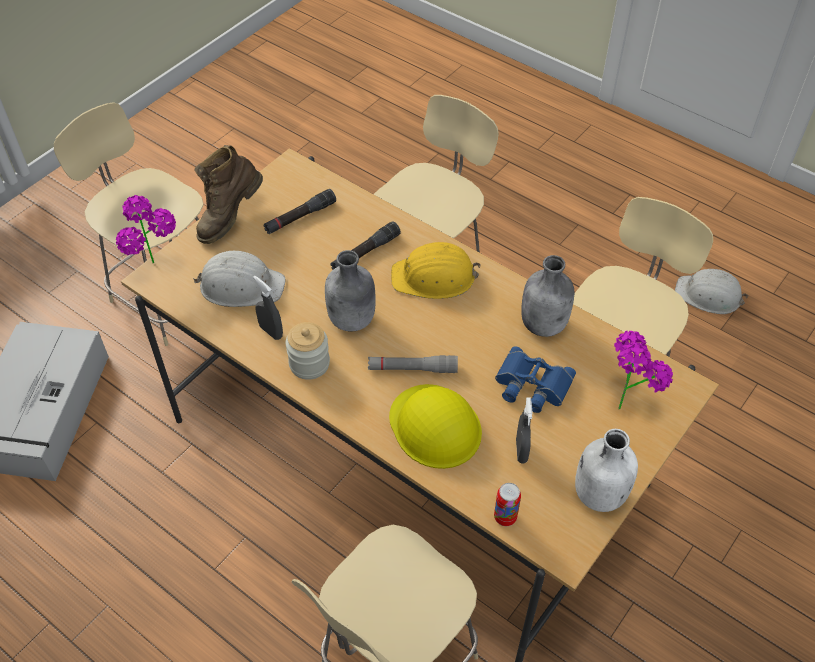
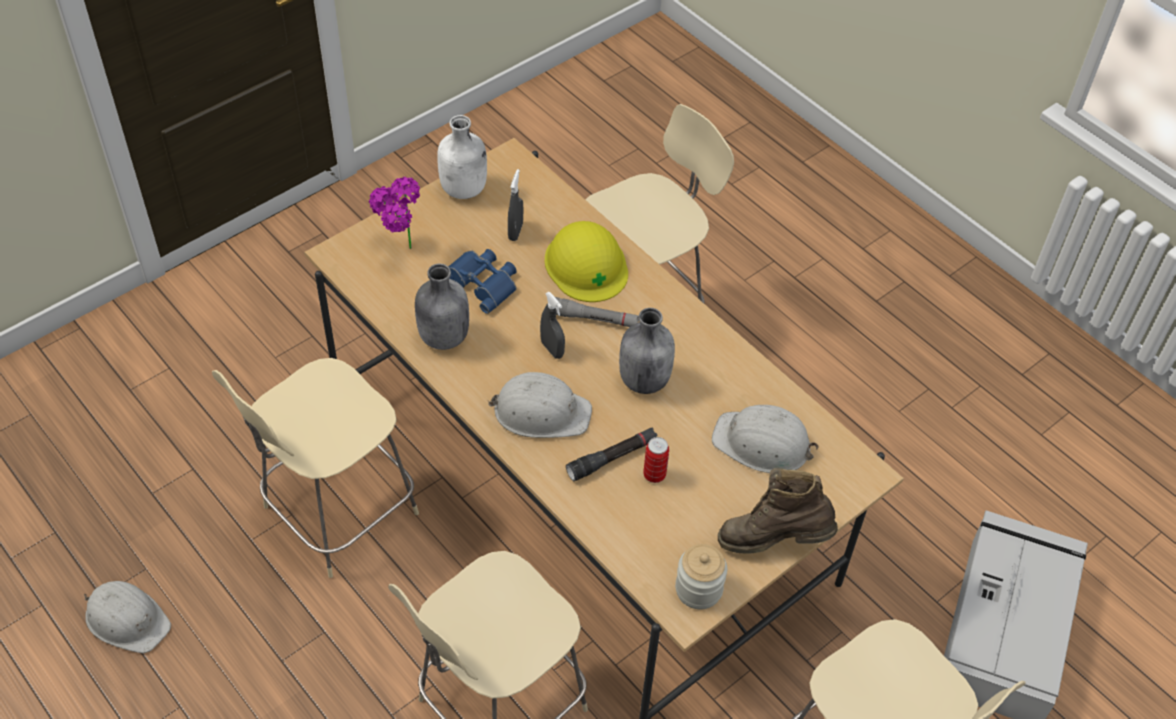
camera: 170 degrees left, 0 degrees up
(158, 269) = (860, 483): potted plant -> none
(229, 218) = (773, 540): brown boot -> brown boot turned 135 degrees counterclockwise
(271, 331) = (732, 383): grey spray bottle -> grey spray bottle (552, 349)
(300, 217) = (683, 524): black flashlight -> none
(309, 364) = (696, 343): jar -> jar (698, 589)
(434, 277) = (541, 412): yellow hard hat -> white hard hat
(505, 517) = (549, 188): can -> can (654, 475)

